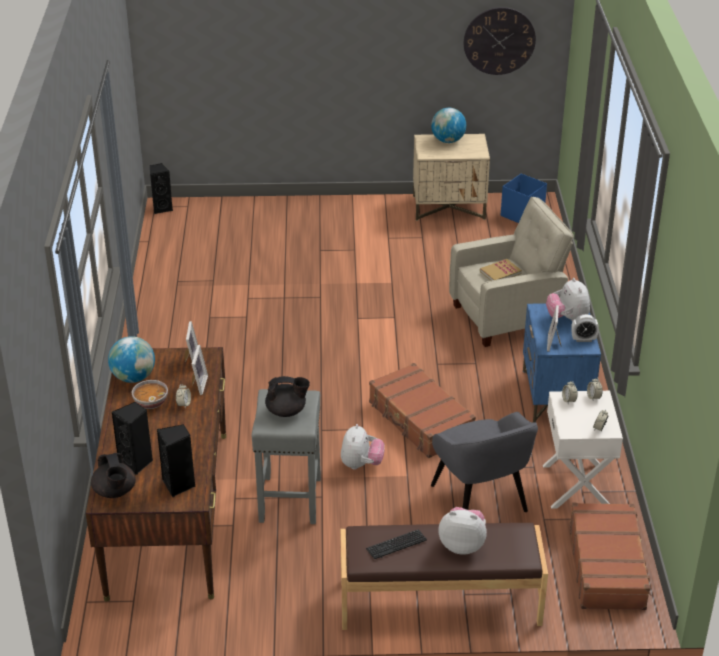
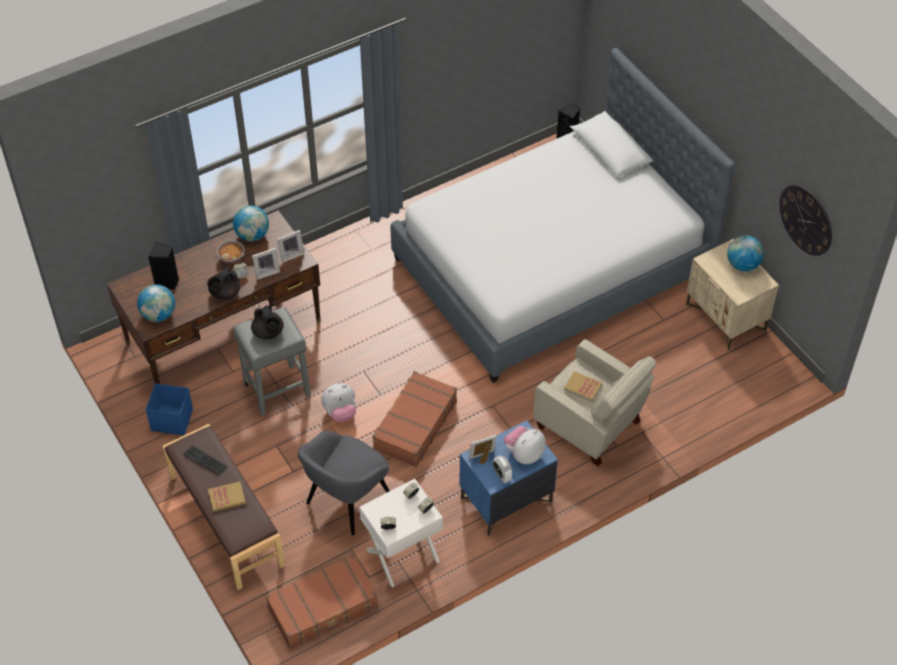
camera: 60 degrees right, 15 degrees up
(115, 491) = (134, 287): black teapot -> black teapot (224, 293)
(179, 485) = (159, 315): black speaker -> globe
(303, 270) = (552, 266): none -> bed
(462, 545) = (227, 497): plush toy -> book
(521, 214) = (759, 373): blue storage box -> blue storage box (171, 420)

